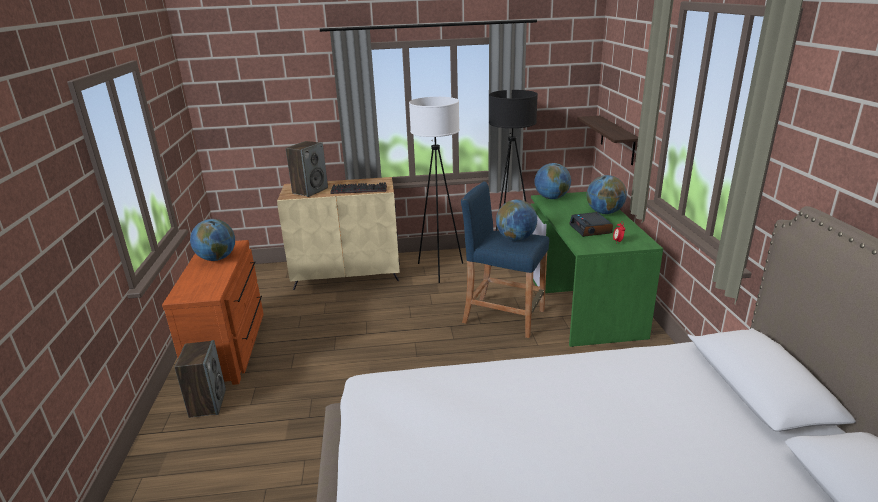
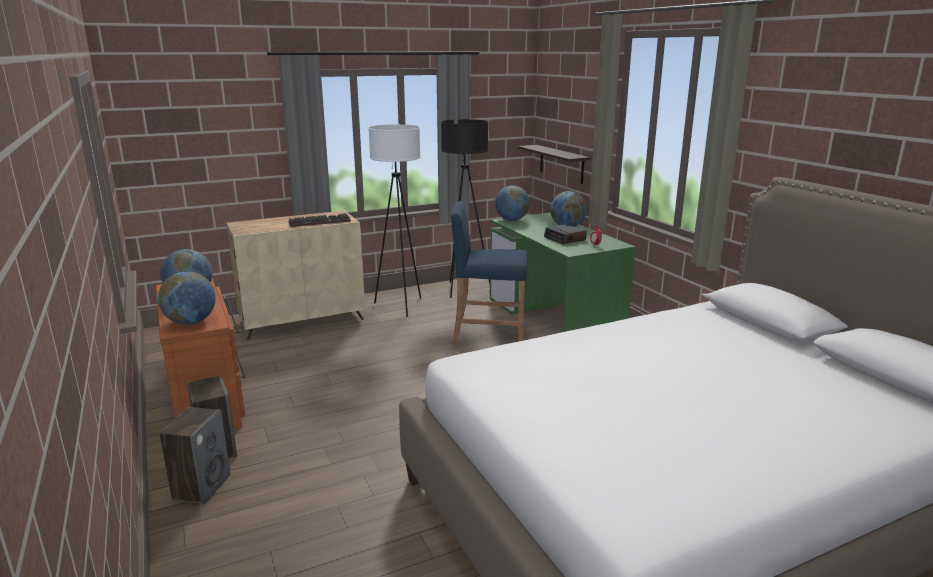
camera: 20 degrees left, 5 degrees down
(310, 191) = (264, 226): speaker -> speaker (202, 486)
(516, 238) = (500, 252): globe -> globe (191, 322)

